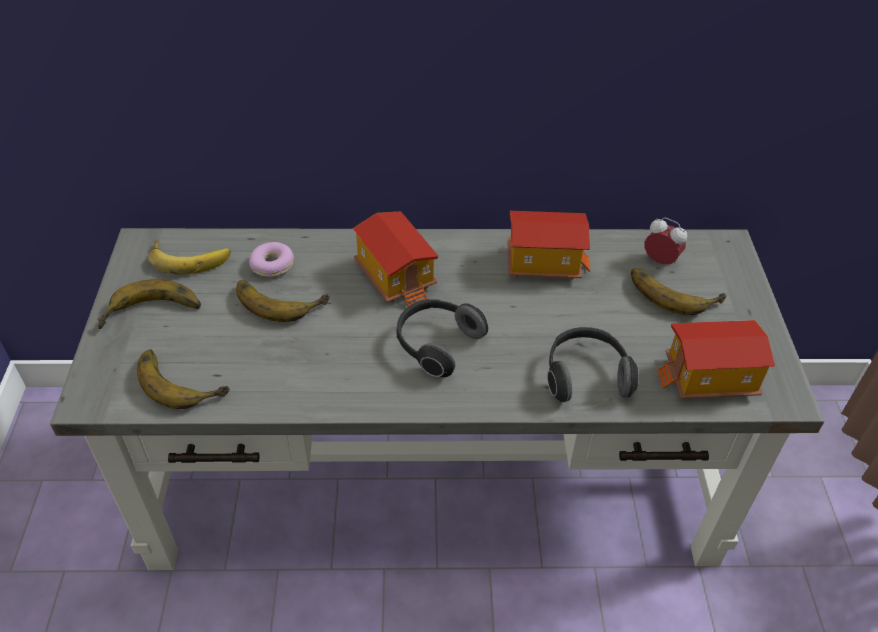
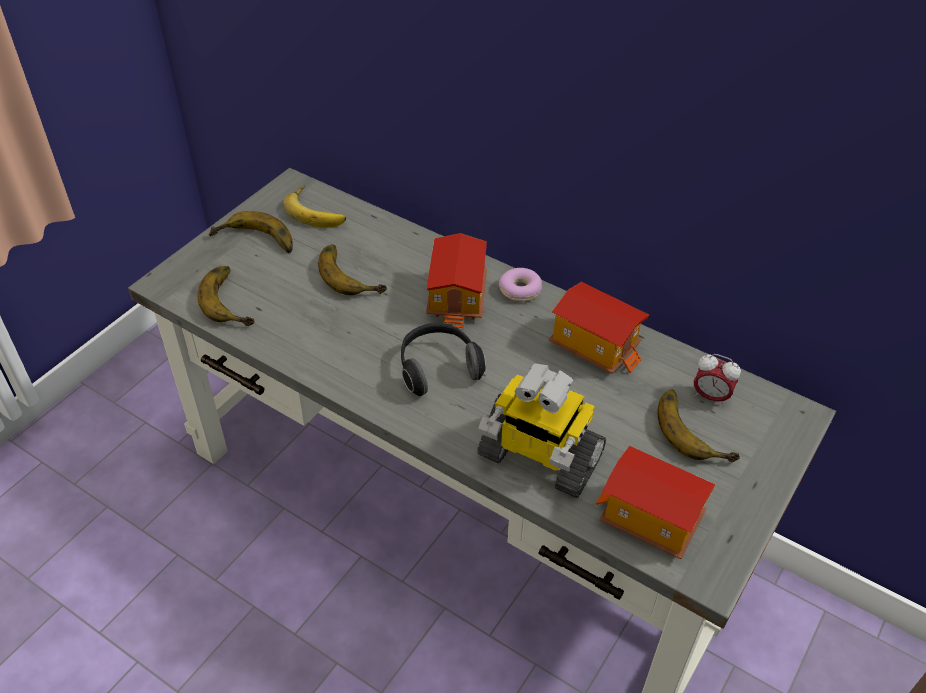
camera: 35 degrees right, 0 degrees up
(272, 265) = (370, 244): donut -> donut (520, 290)
(585, 375) = (538, 457): headphones -> toy robot
(660, 261) = (710, 396): alarm clock -> alarm clock turned 135 degrees clockwise

